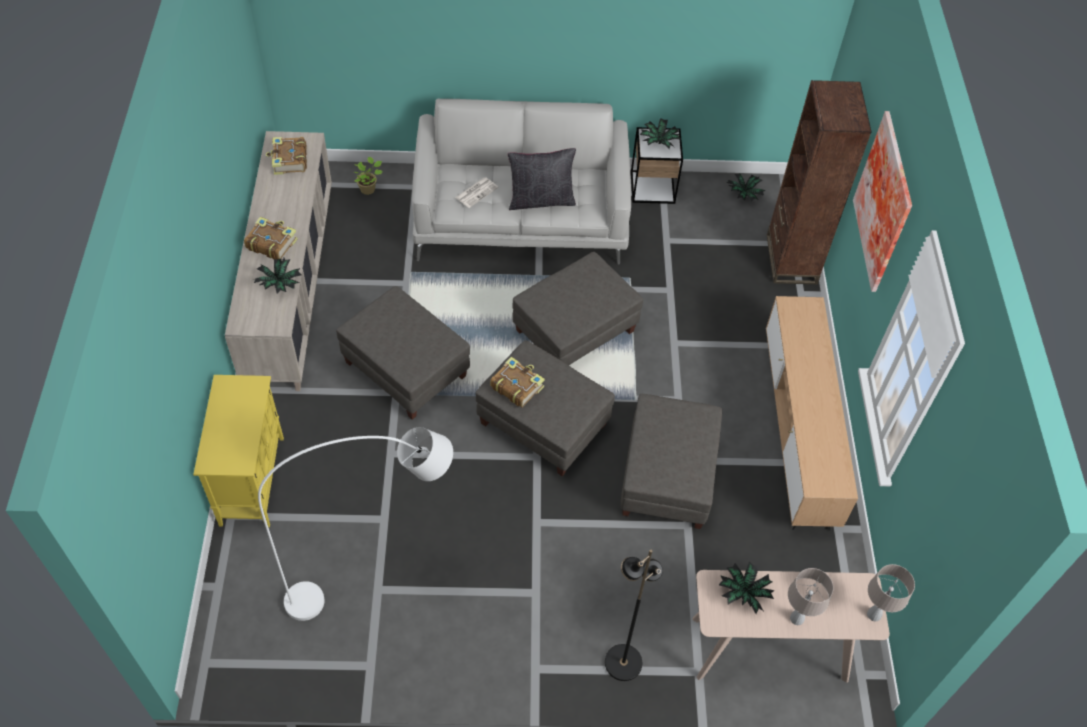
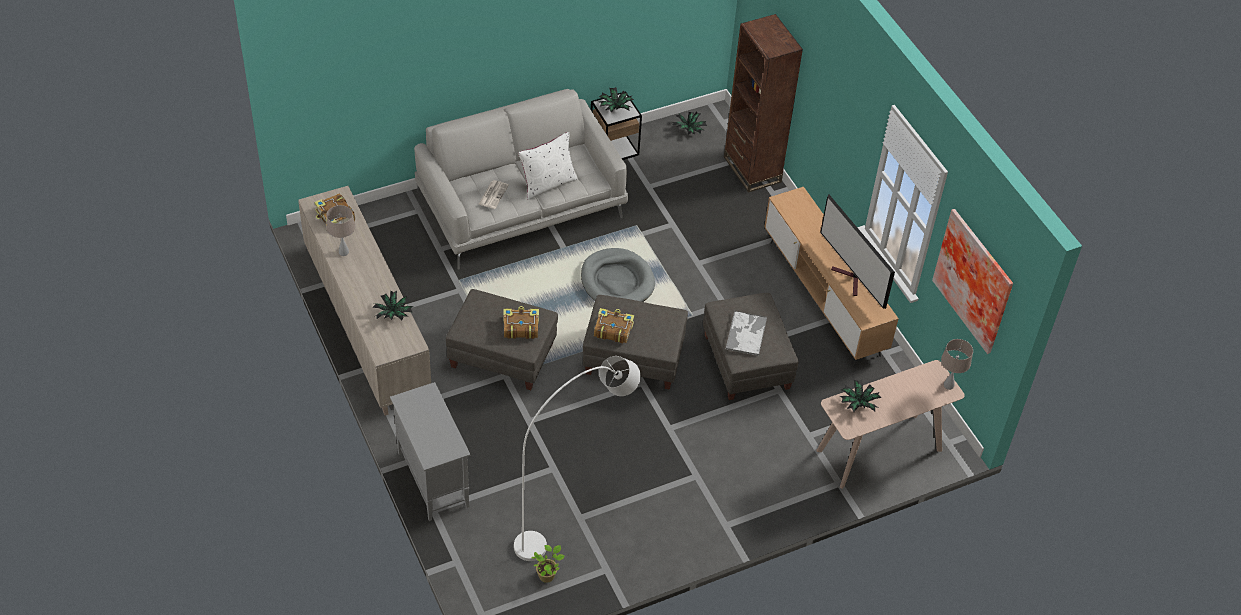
camera: 25 degrees left, 5 degrees down
(252, 480) = (432, 479): yellow cabinet -> grey cabinet
(271, 243) = (365, 286): book -> book (520, 327)
(368, 189) = (380, 225): potted plant -> potted plant (547, 575)
(541, 200) = (547, 184): black pillow -> white pillow
(574, 332) = (617, 281): grey ottoman -> grey dog bed
(622, 662) = (784, 497): black floor lamp -> none
(666, 447) = (746, 333): none -> tray
(796, 618) = (900, 406): beige table lamp -> beige table lamp (343, 252)
(822, 429) = (851, 280): none -> television
(887, 202) = (838, 97): picture -> picture (976, 280)

